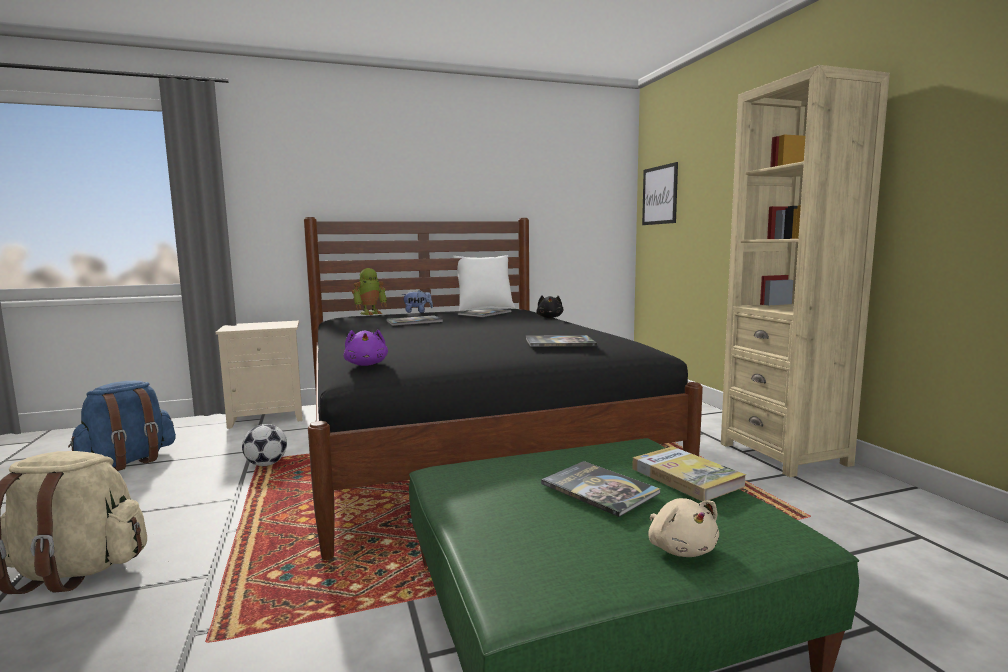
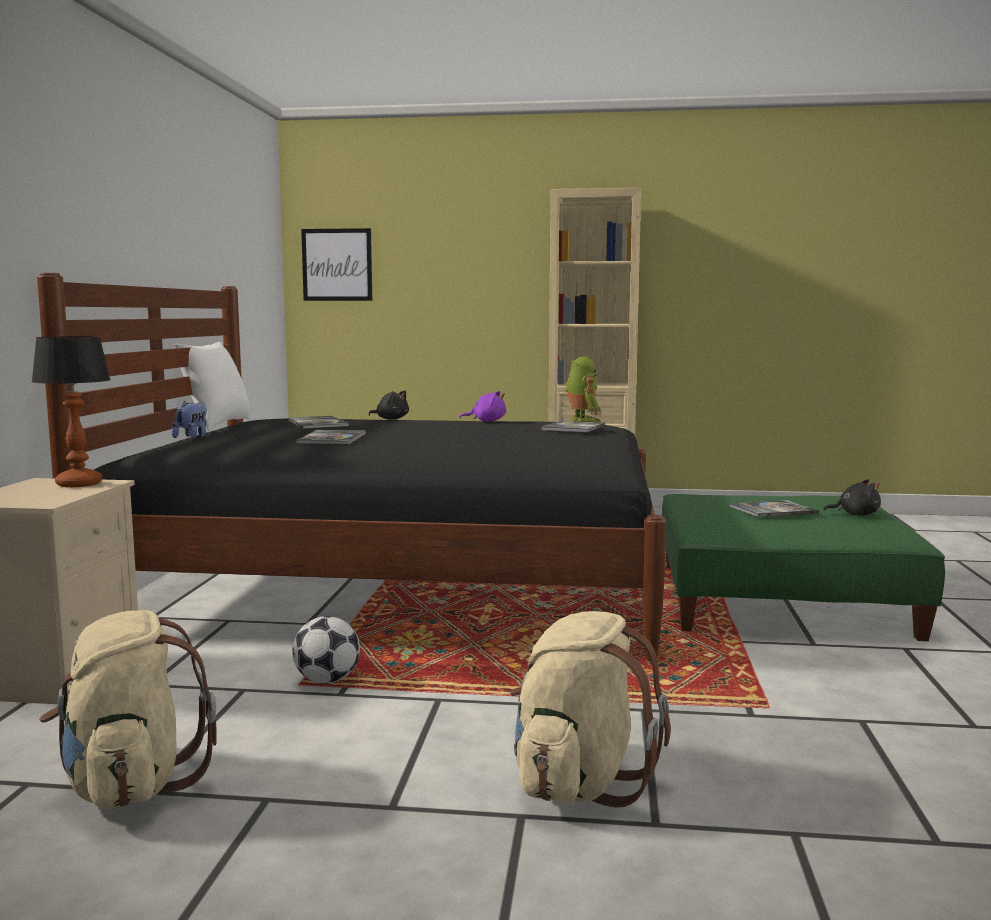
camera: 65 degrees left, 0 degrees up
(128, 462) = (129, 785): blue backpack -> beige backpack
(281, 325) = (78, 484): none -> table lamp
(366, 364) = (590, 462): purple plush toy -> purple plush toy (486, 421)
(370, 313) = (152, 446): toy robot -> toy robot (581, 421)
(680, 548) = (855, 514): beige plush toy -> black plush toy
(686, 477) = (762, 497): book -> none

